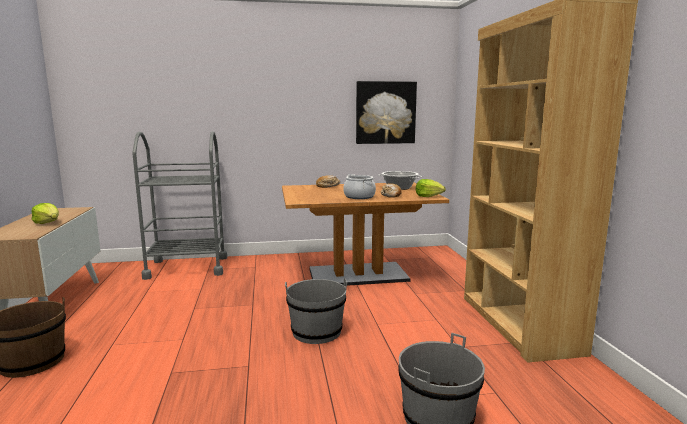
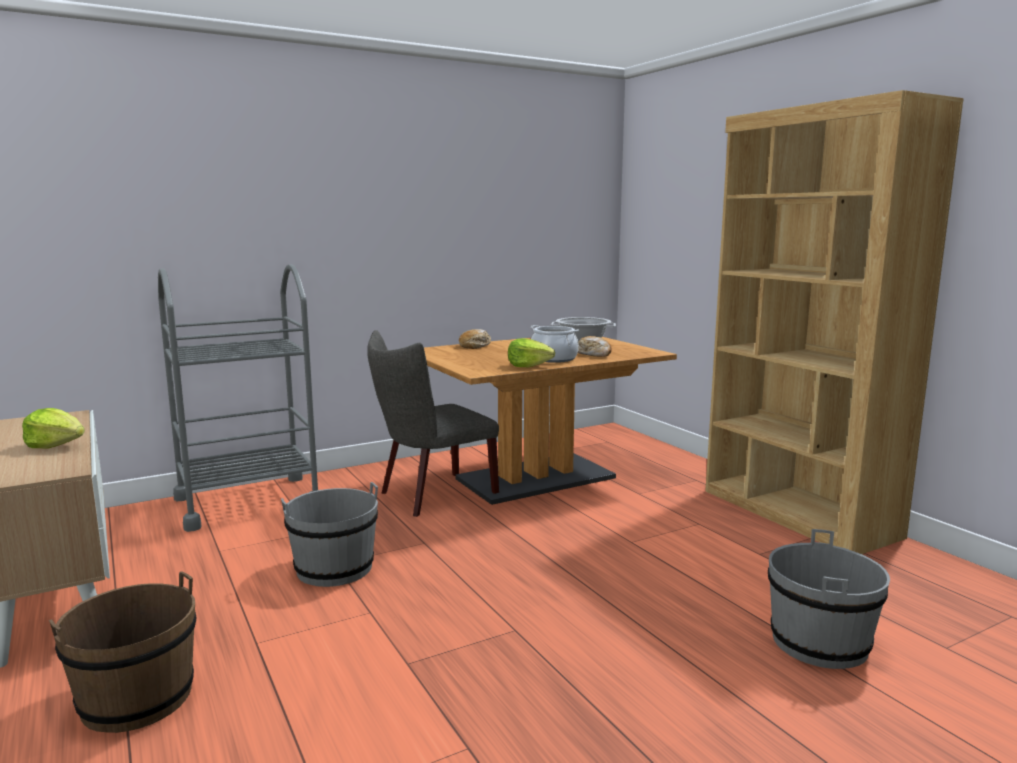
camera: 20 degrees left, 0 degrees up
(285, 277) = (431, 496): none -> grey chair
(316, 332) = (561, 566): grey bucket -> grey bucket (334, 568)
(385, 112) = (532, 230): picture -> none
(428, 196) = (644, 352): lettuce -> lettuce (528, 366)

